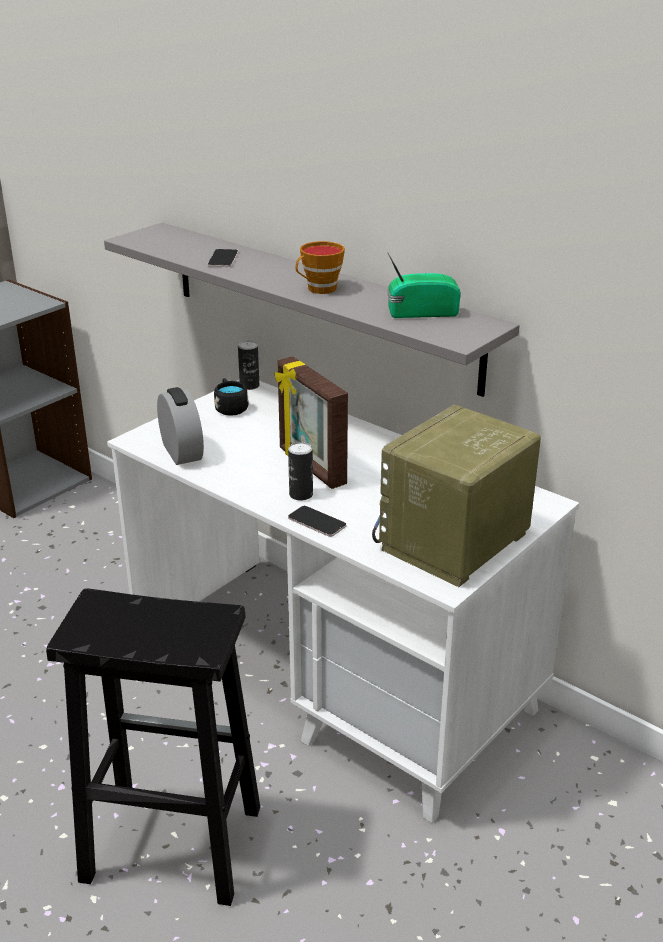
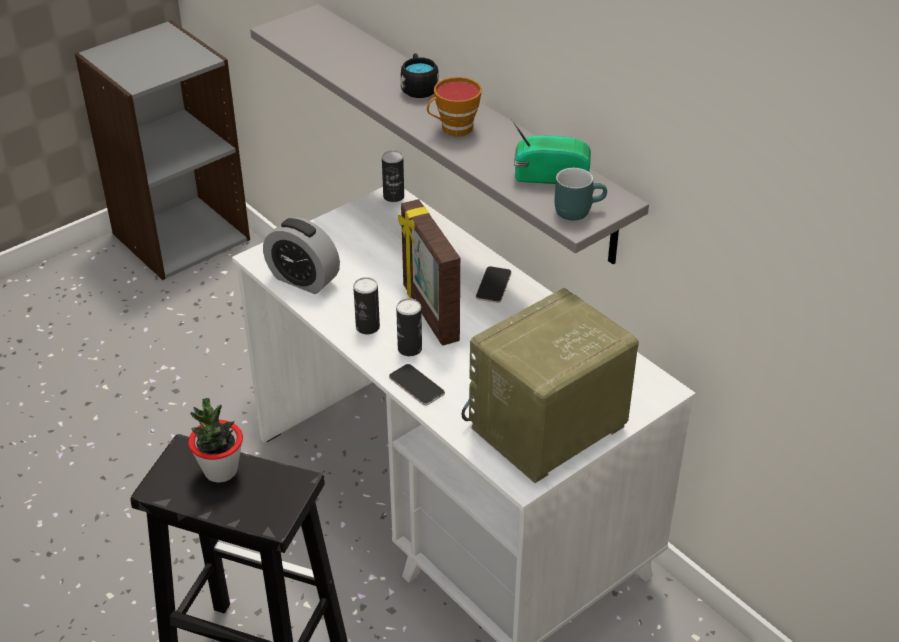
camera: 10 degrees right, 10 degrees up
(137, 614) = (220, 471): none -> potted plant
(182, 452) = (303, 279): alarm clock -> alarm clock turned 135 degrees clockwise
(223, 259) = (366, 71): phone -> phone (493, 285)
(230, 407) = (366, 224): black mug -> black mug (419, 87)
(255, 482) = (367, 327): none -> can
(457, 332) = (577, 209): none -> turquoise mug

